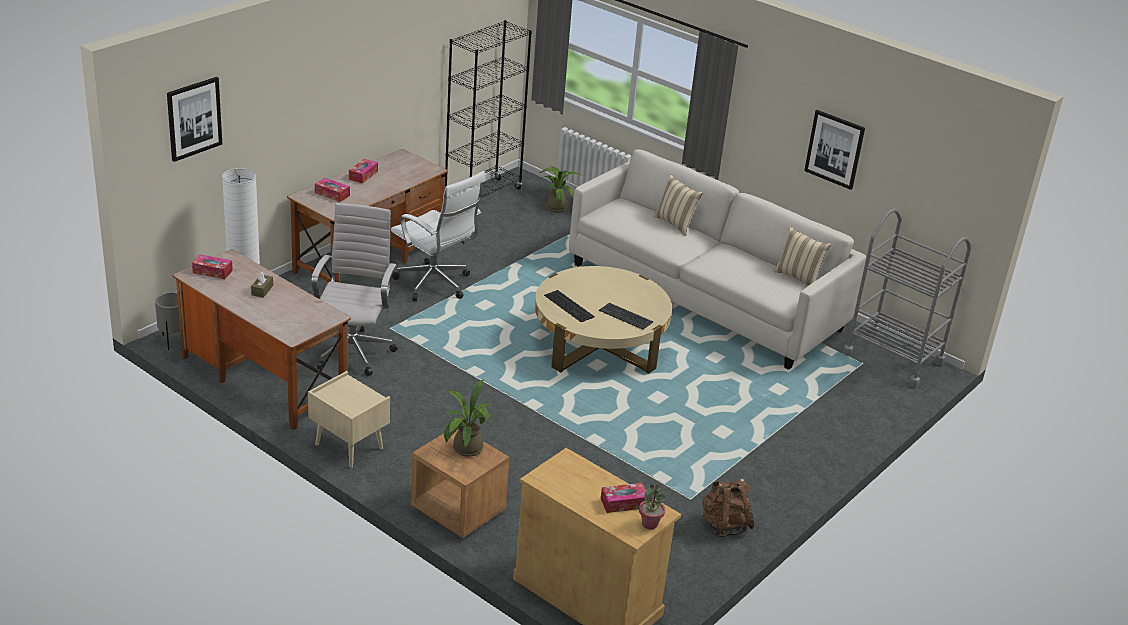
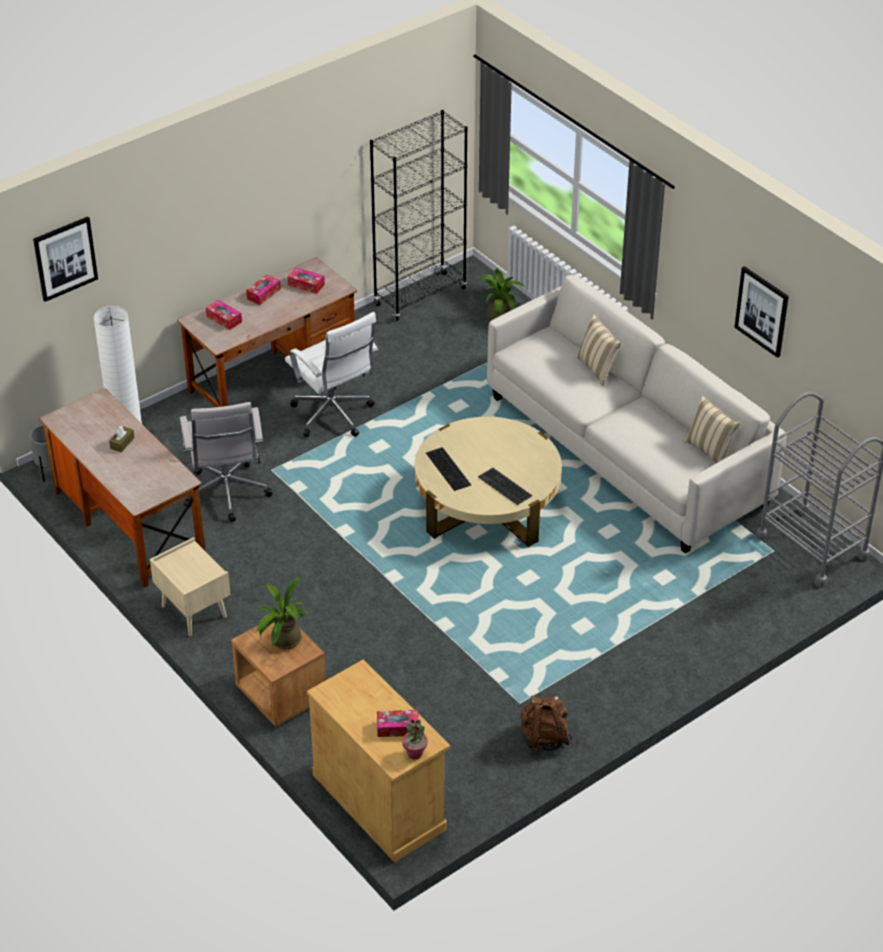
camera: 15 degrees right, 10 degrees up
(212, 271) = (79, 416): tissue box -> tissue box (306, 285)
(353, 350) = (227, 495): white office chair -> white office chair turned 150 degrees clockwise

